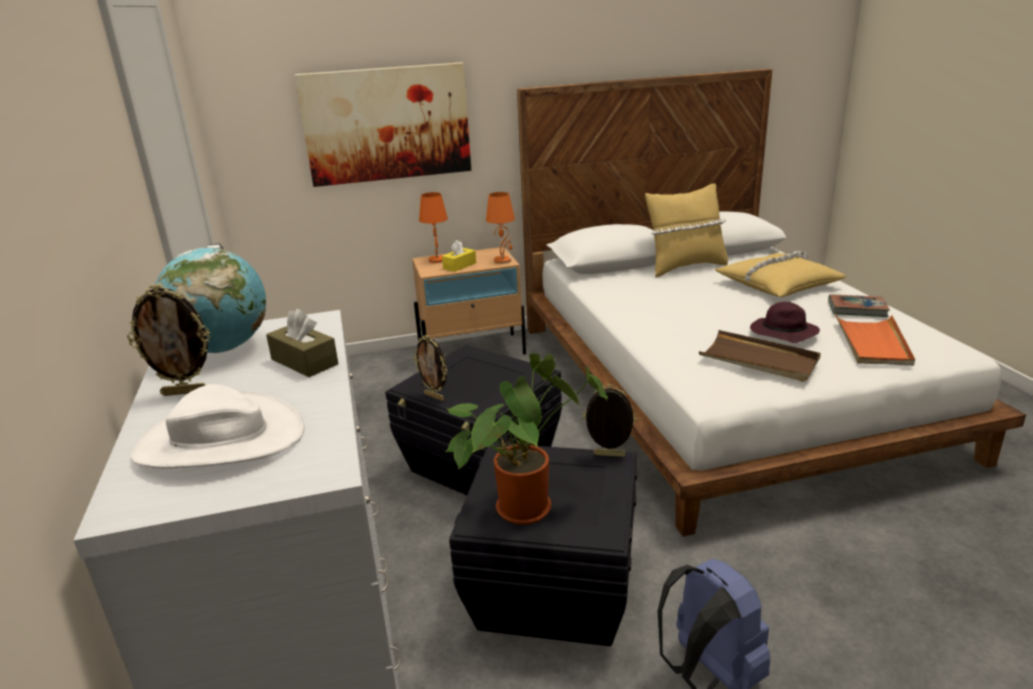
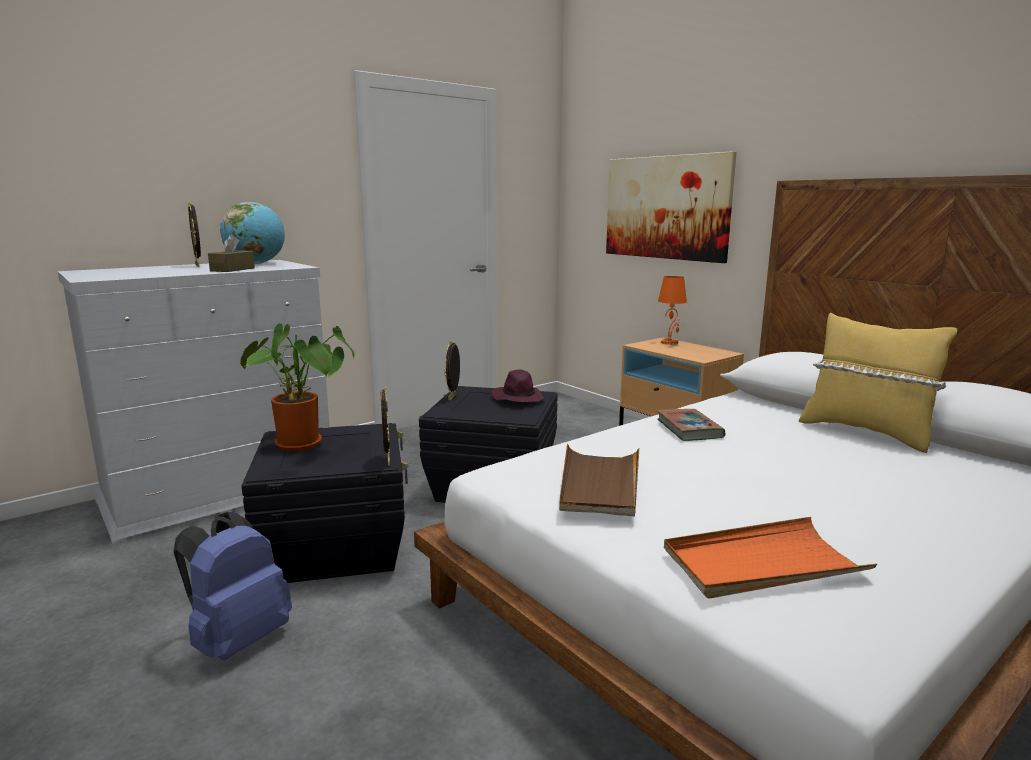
camera: 65 degrees right, 10 degrees down
(220, 441) = (136, 271): white hat -> none
(459, 266) = (666, 349): yellow tissue box -> none
(503, 260) = (704, 357): orange table lamp -> none
(777, 285) = (903, 487): yellow pillow -> none
(782, 333) = (707, 495): purple hat -> purple hat (518, 398)
(857, 309) = (897, 549): book -> book (689, 429)

